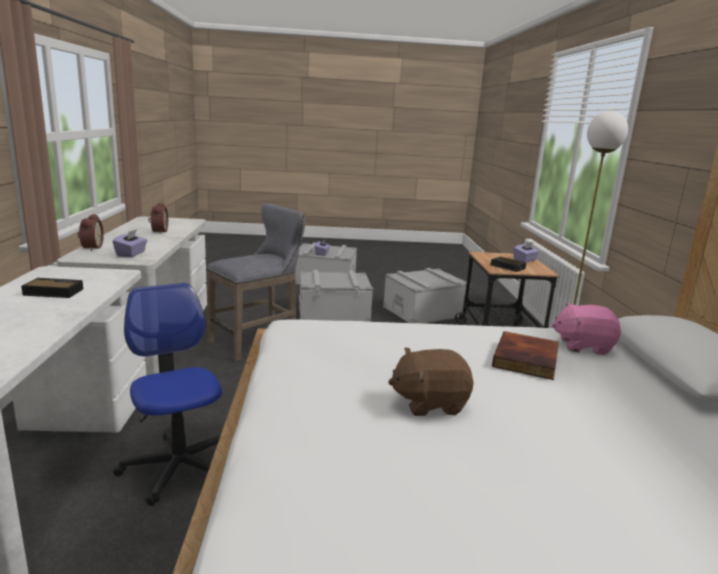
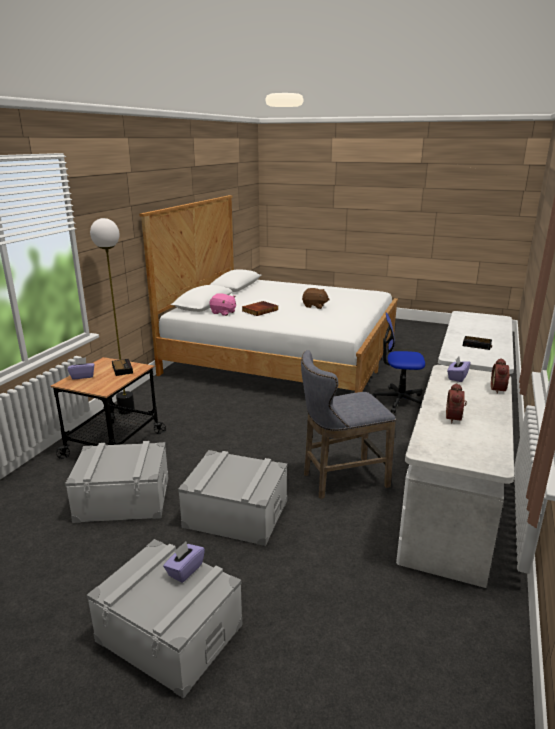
camera: 155 degrees left, 5 degrees up
(179, 466) = (399, 400): office chair -> office chair turned 105 degrees clockwise

